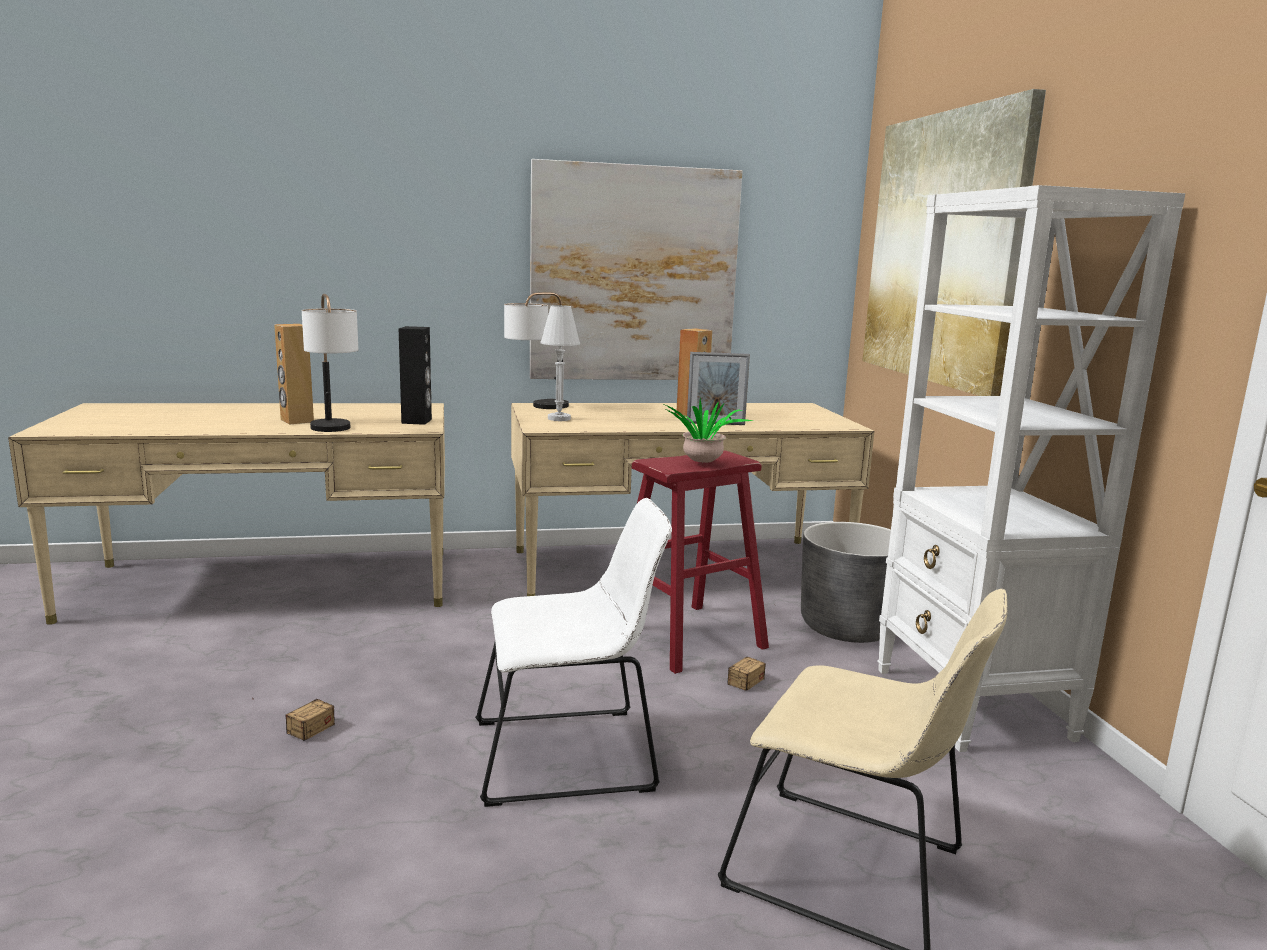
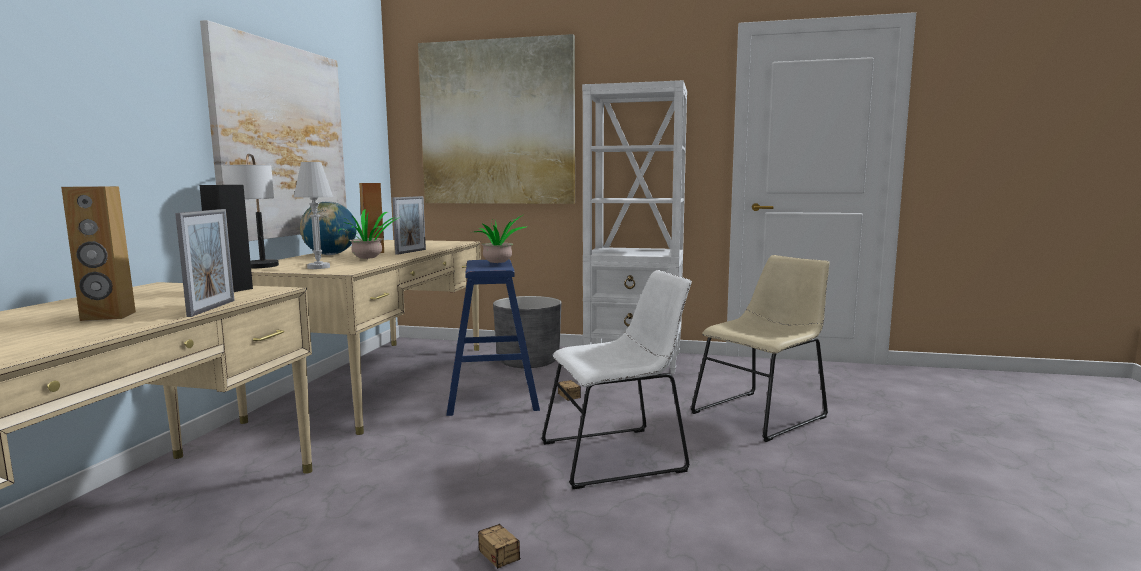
camera: 65 degrees left, 5 degrees down
(333, 431) = (212, 308): table lamp -> picture frame
(572, 755) = (618, 456): white chair -> white chair turned 60 degrees clockwise
(629, 422) = (369, 260): none -> potted plant
(650, 408) = (330, 255): none -> globe
(687, 637) = (492, 398): red stool -> blue stool

